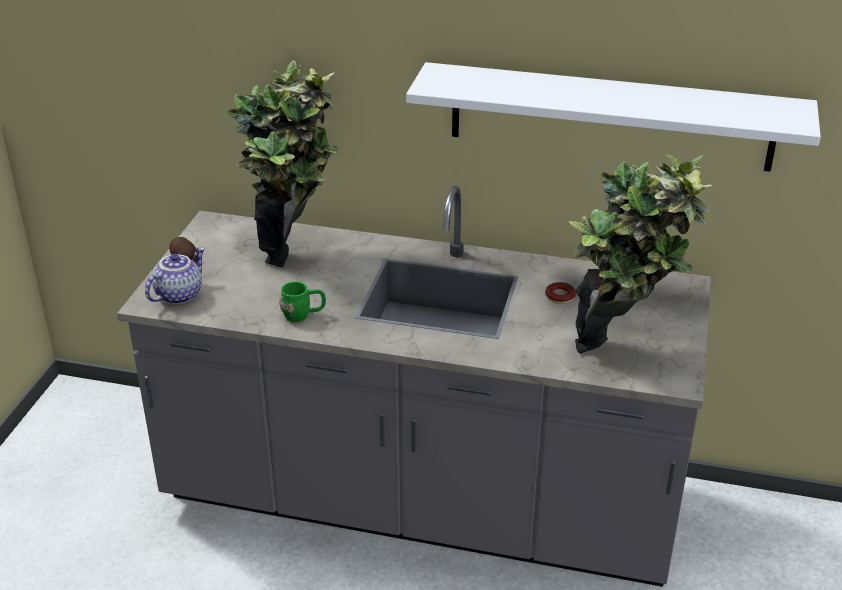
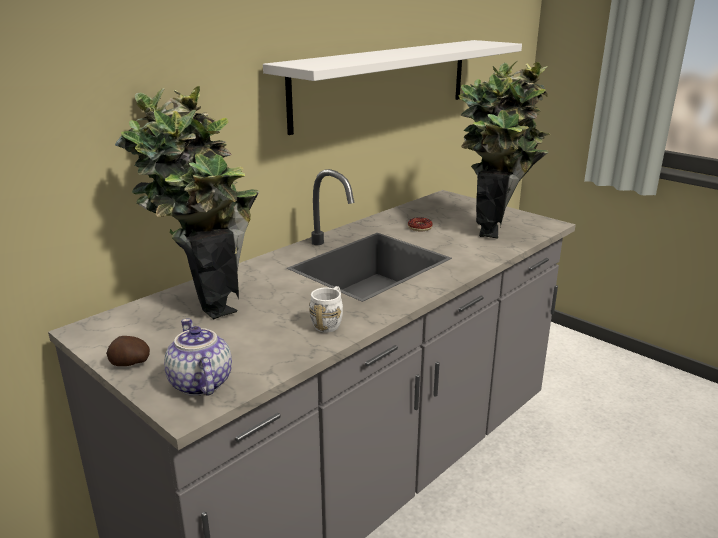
camera: 60 degrees left, 10 degrees down
(303, 315) = (329, 322): green mug -> white mug

